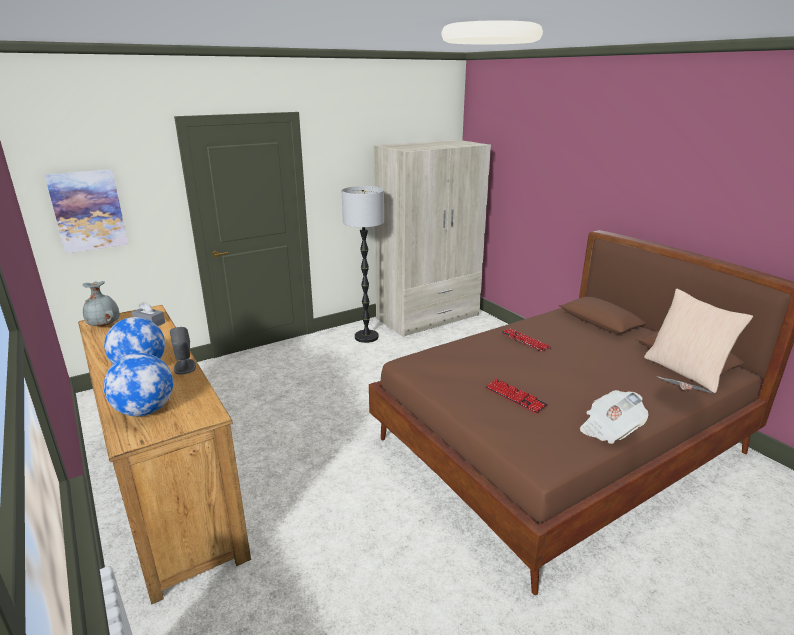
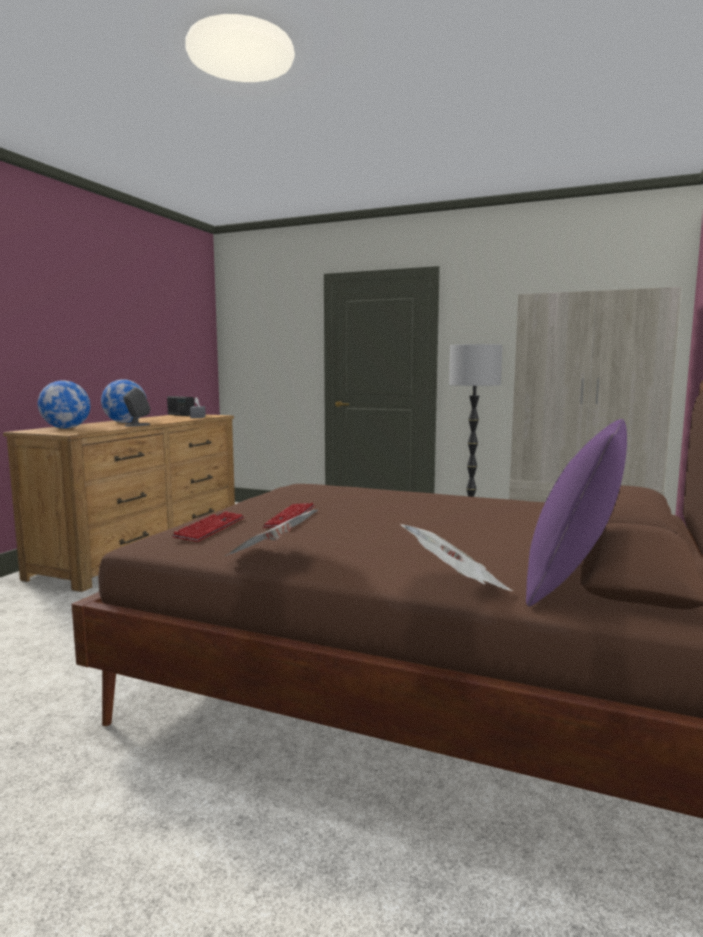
camera: 55 degrees right, 15 degrees down
(88, 211) = (253, 350): picture -> none
(105, 325) = (180, 415): grey vase -> radio
(525, 341) = (449, 504): keyboard -> keyboard (210, 528)
(686, 371) = (573, 582): beige pillow -> purple pillow

